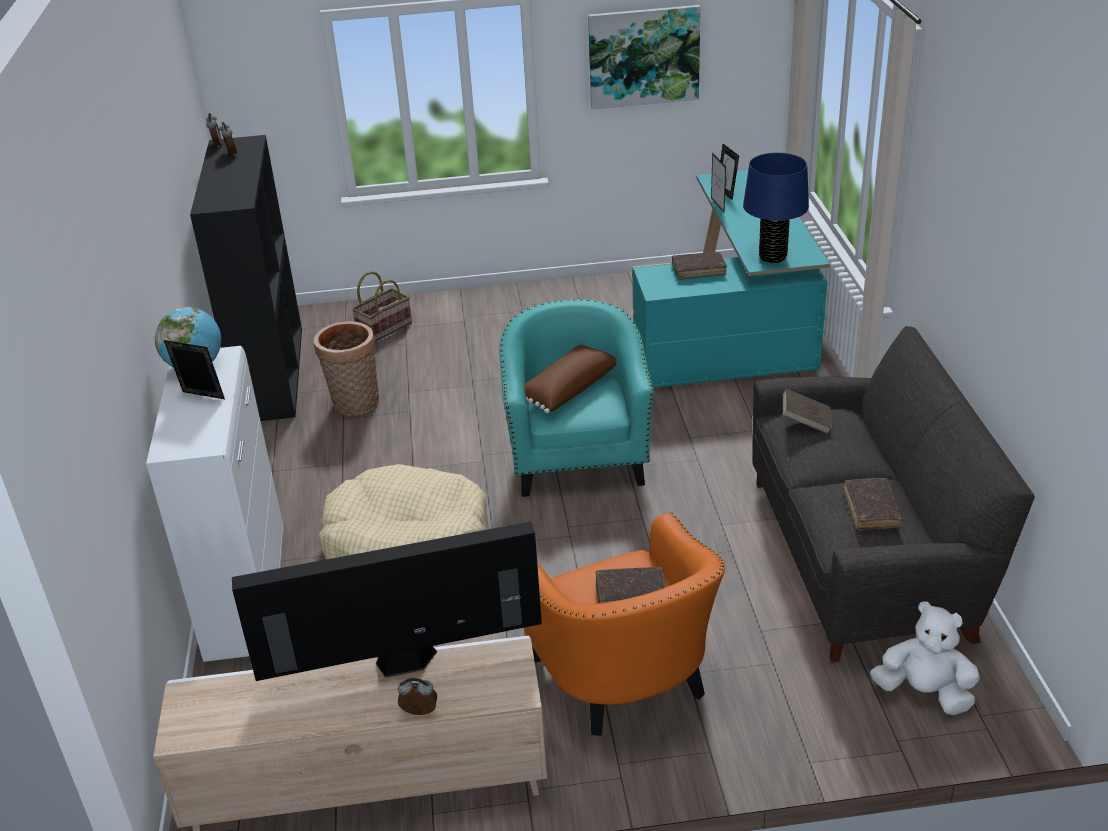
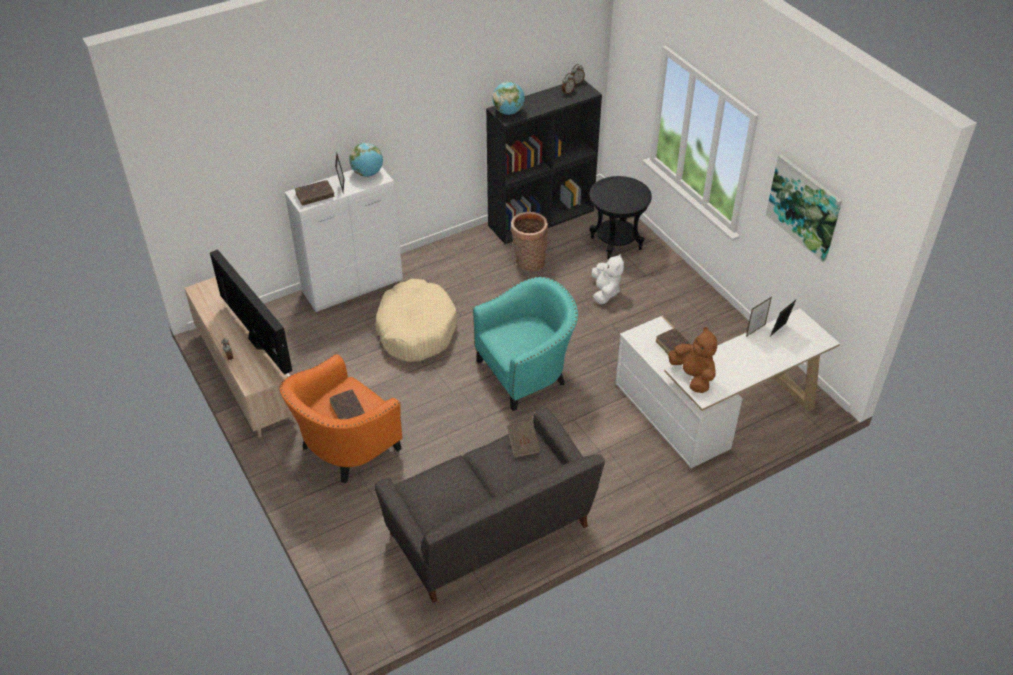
camera: 65 degrees right, 10 degrees up
(222, 200) = (508, 112): none -> globe
(384, 328) = (616, 243): basket -> black side table
(566, 389) = (525, 332): brown pillow -> none
(735, 333) = (714, 412): turquoise desk -> white desk
(772, 257) = (693, 376): blue table lamp -> brown plush toy
(871, 510) = (443, 491): brown book -> brown book (315, 196)
(924, 693) = (380, 581): white plush toy -> white plush toy (605, 292)

